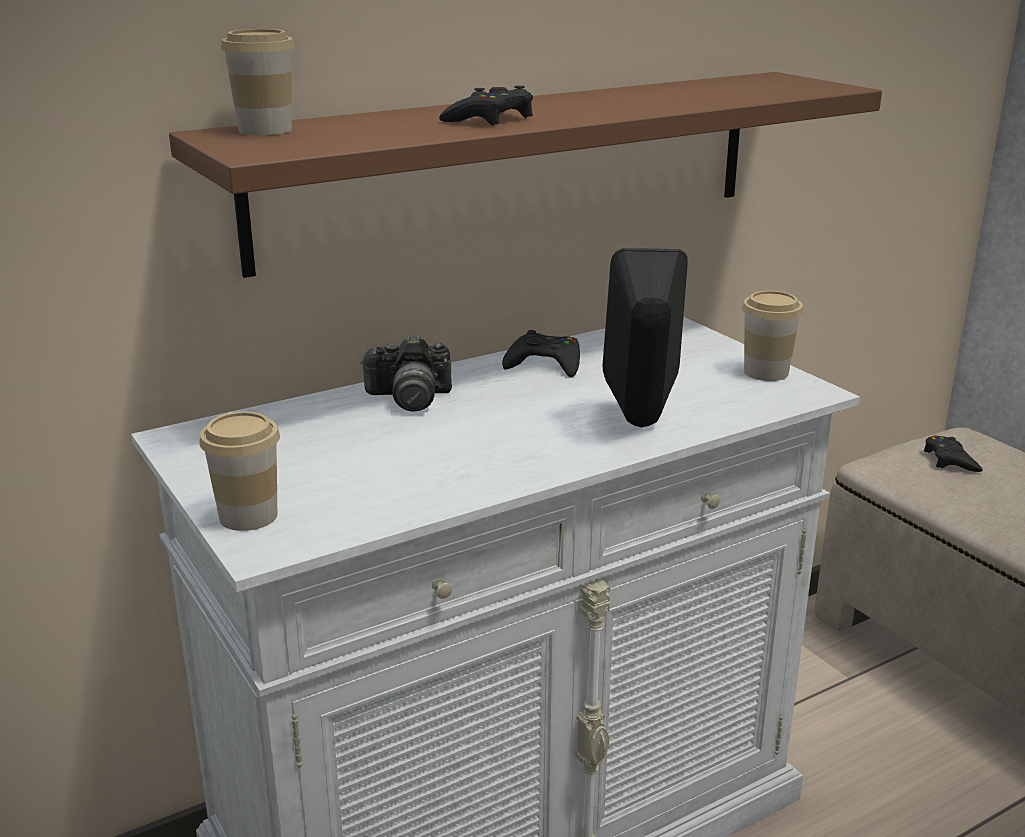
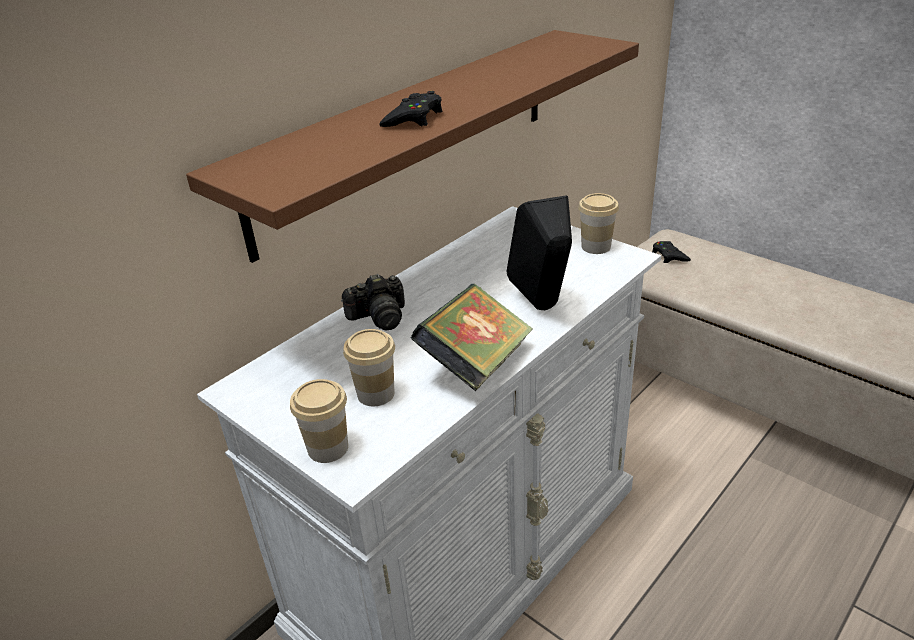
camera: 15 degrees left, 10 degrees up
(265, 130) = (260, 159): cup -> cup (376, 394)
(504, 468) = (476, 364): none -> book
(545, 364) = (453, 268): black game controller -> none

